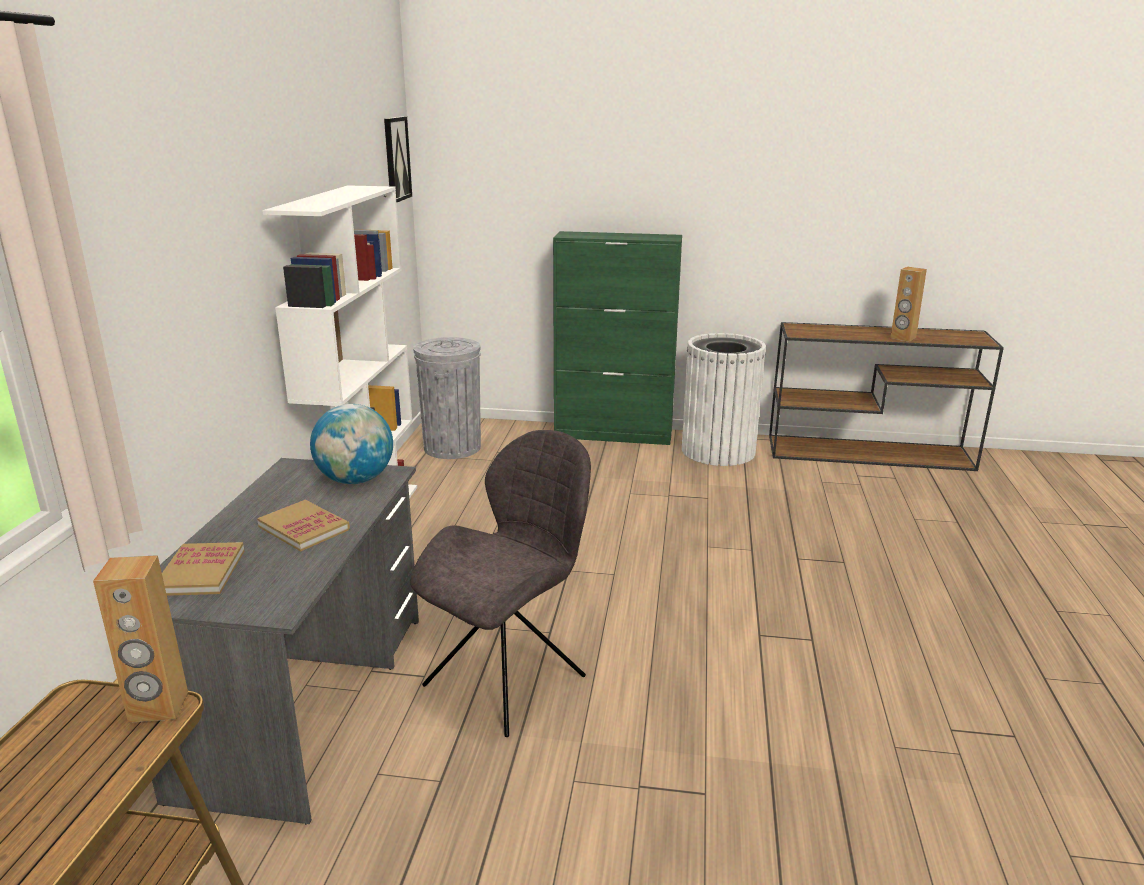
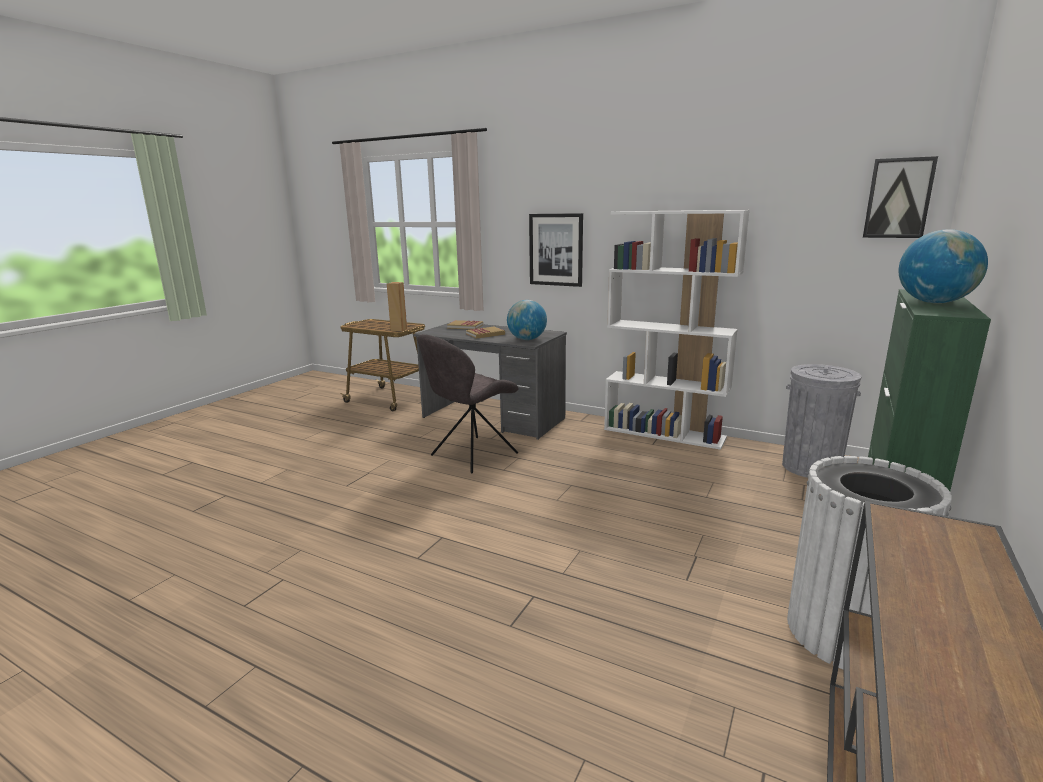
camera: 110 degrees right, 5 degrees down
(191, 314) = (556, 249): none -> picture
(509, 678) = (471, 455): grey chair -> grey chair turned 75 degrees clockwise
(626, 236) = (934, 302): none -> globe
(903, 338) = (922, 641): brown speaker -> none

